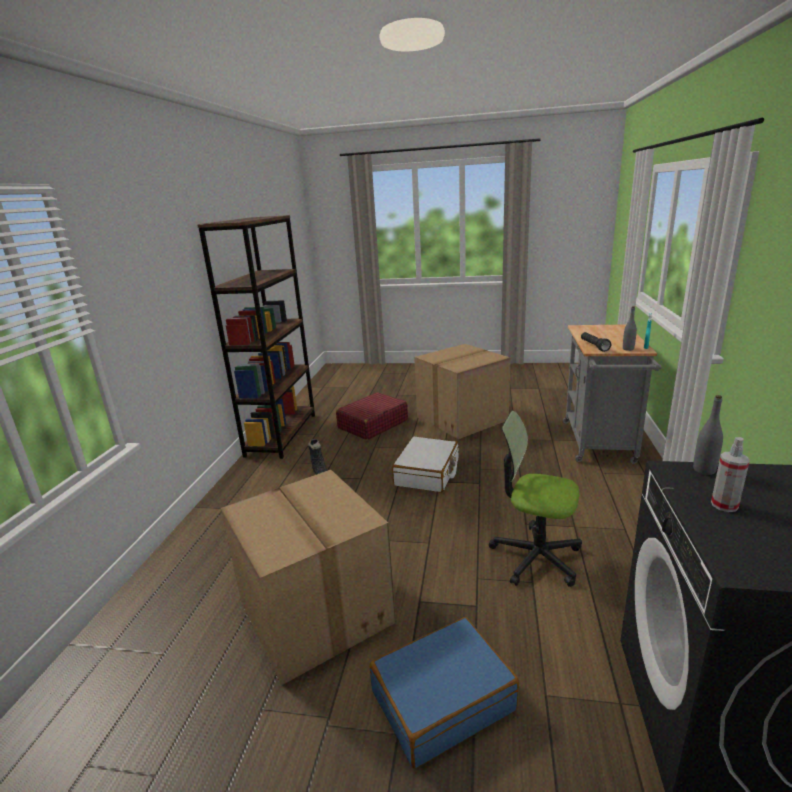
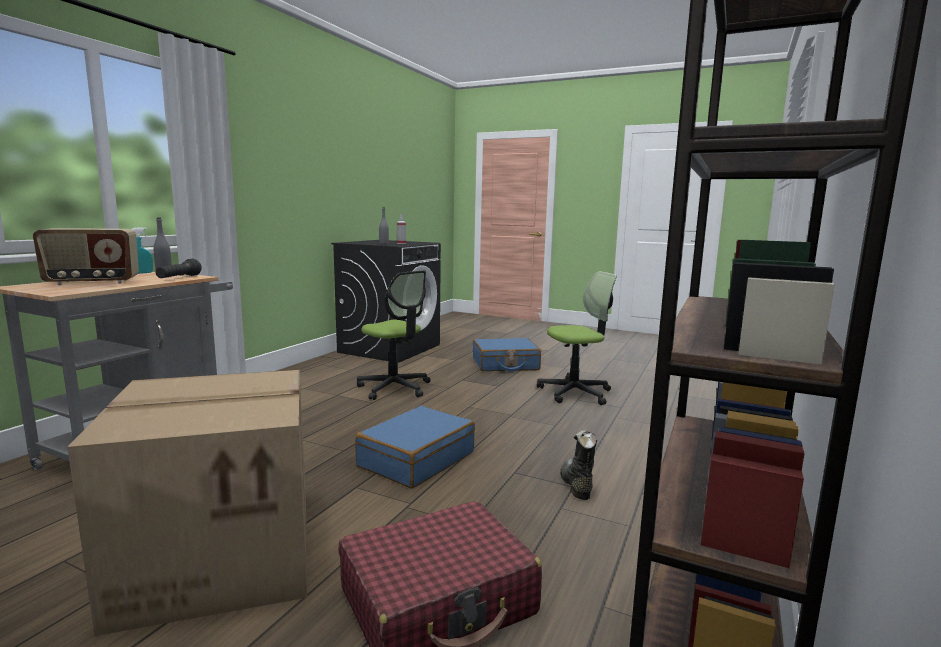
camera: 165 degrees left, 10 degrees down
(313, 611) = (575, 393): cardboard box -> office chair
(427, 473) = (416, 459): white suitcase -> blue suitcase
(609, 334) = (92, 282): none -> radio

